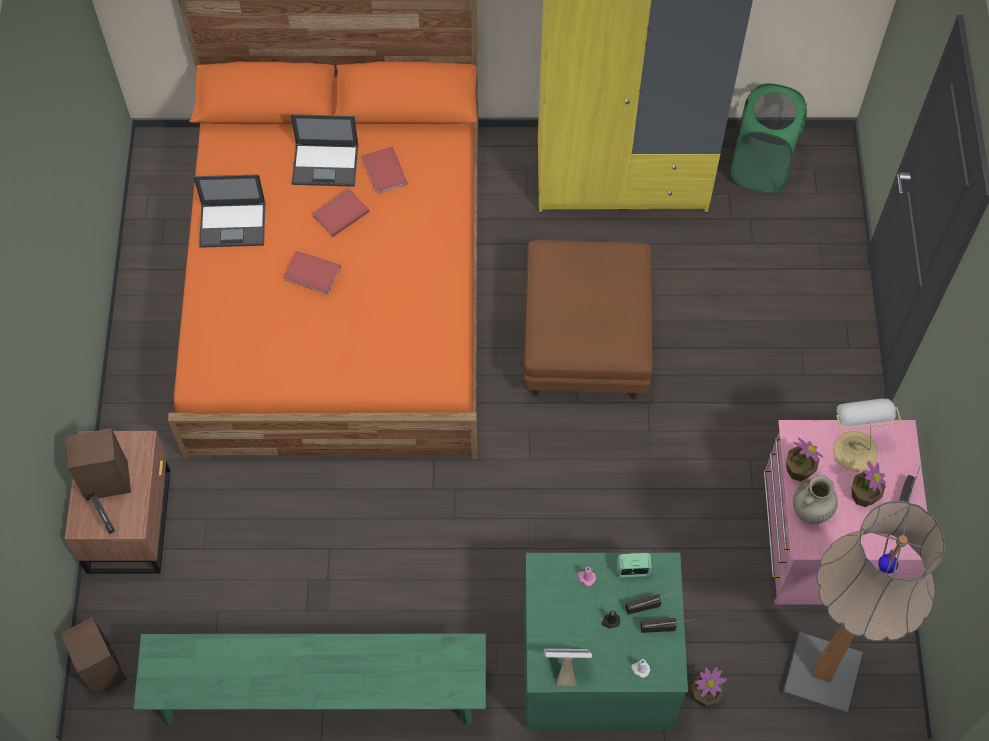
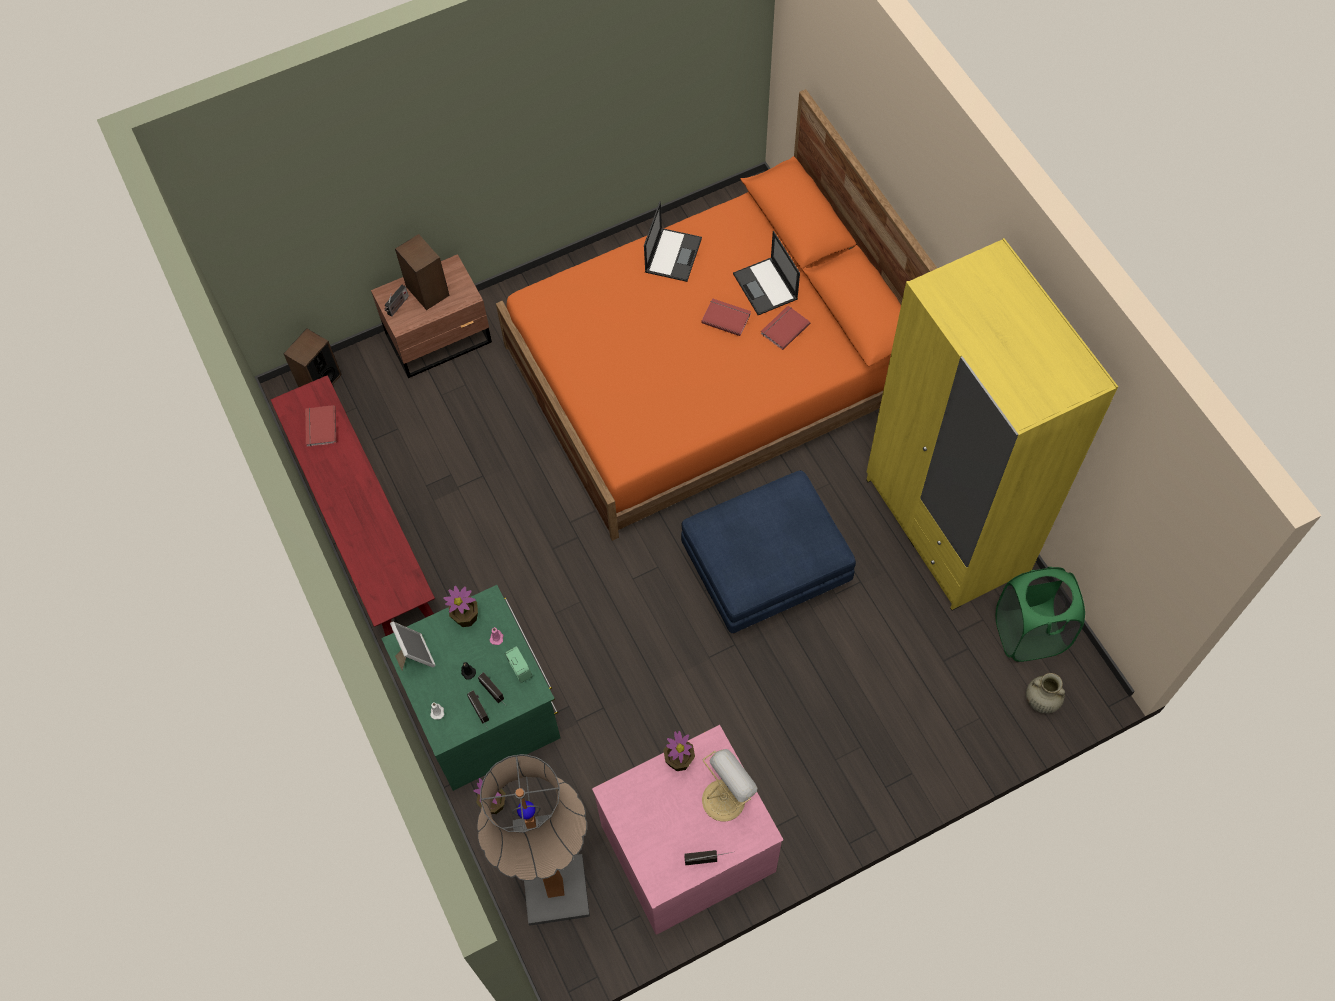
camera: 65 degrees right, 0 degrees up
(233, 224) = (673, 254): laptop -> laptop turned 135 degrees counterclockwise
(312, 275) = (659, 326): red book -> red book (319, 427)
(319, 696) = (363, 527): green bench -> red bench
(586, 342) = (764, 571): brown ottoman -> blue ottoman
(811, 510) = (646, 786): beige vase -> beige vase (1040, 701)
(863, 495) = (683, 824): potted plant -> potted plant (466, 617)

